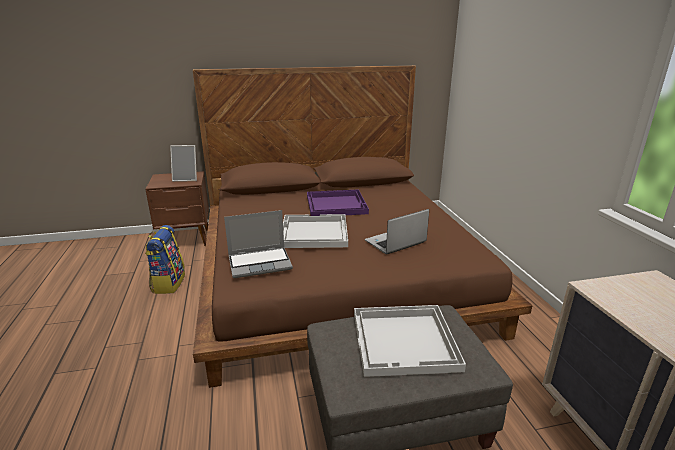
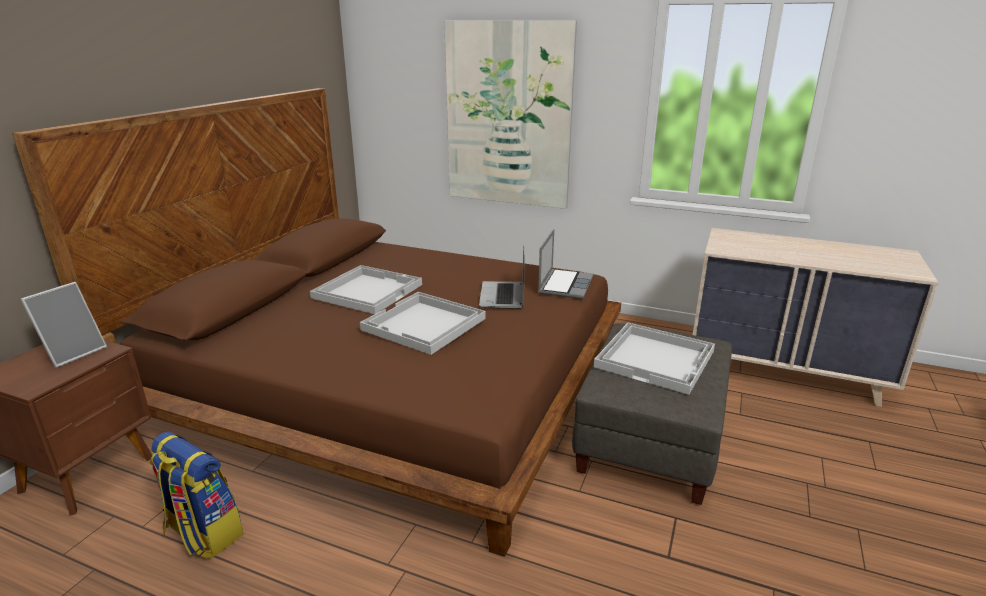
camera: 55 degrees left, 0 degrees up
(260, 263) = (453, 376): laptop -> laptop (565, 285)
(336, 204) = (367, 291): purple tray -> white tray
(530, 102) = (508, 115): none -> picture

